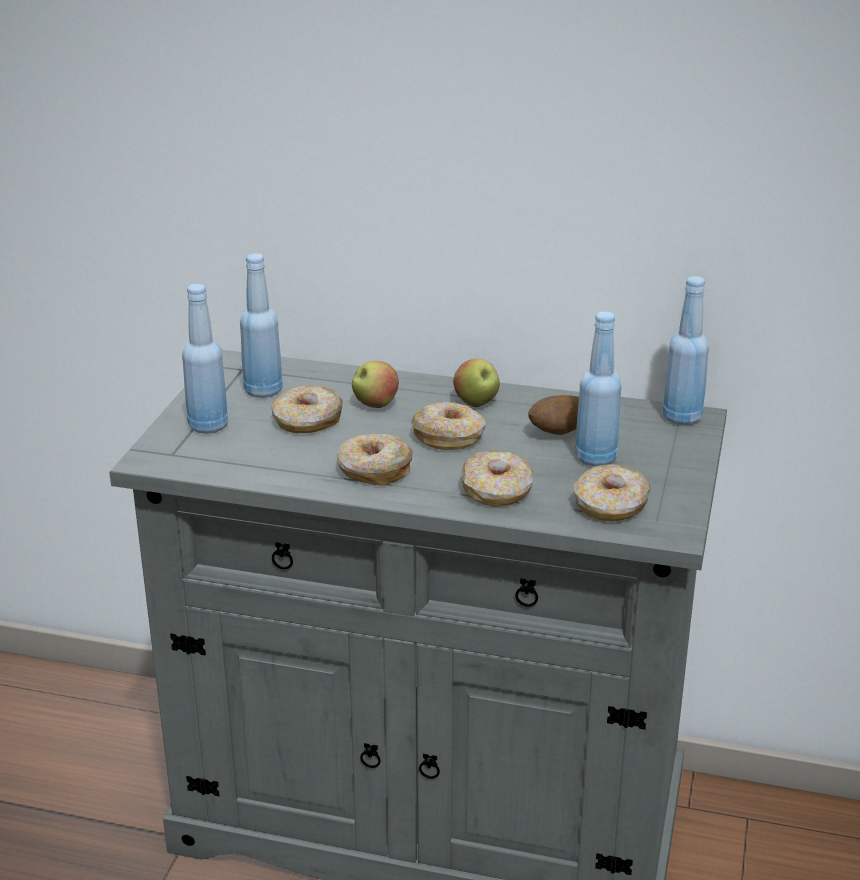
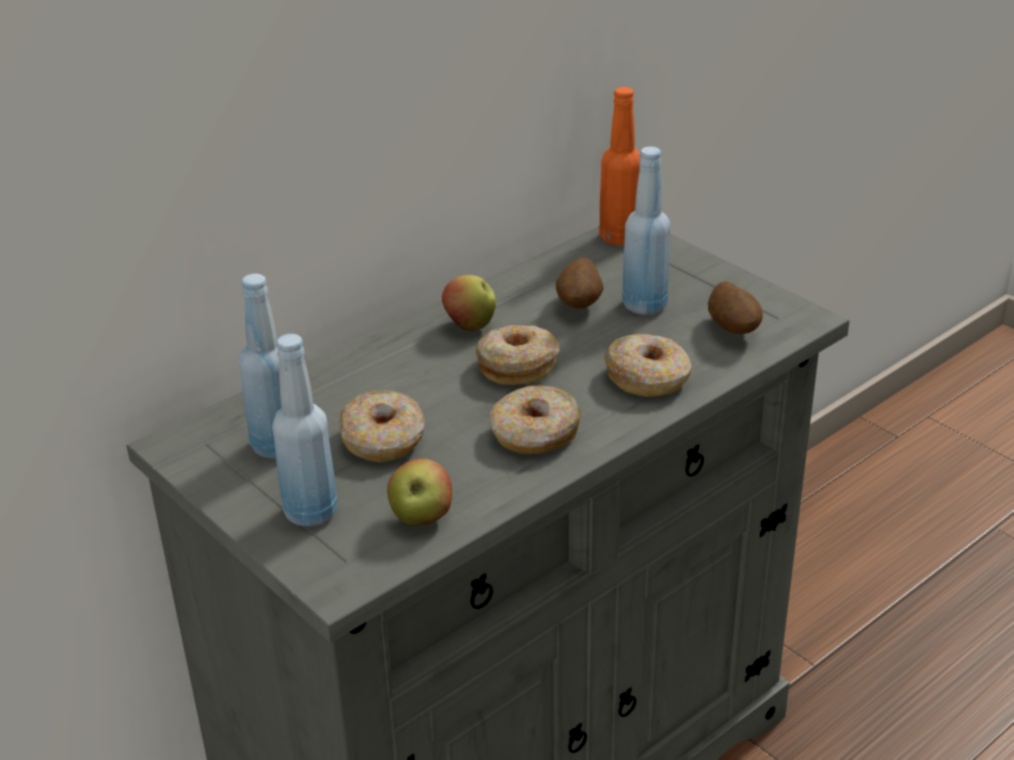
camera: 55 degrees left, 5 degrees up
(375, 405) = (401, 385): apple -> apple (421, 518)
(611, 505) = (733, 330): donut -> potato
(682, 417) = (620, 237): blue bottle -> orange bottle

